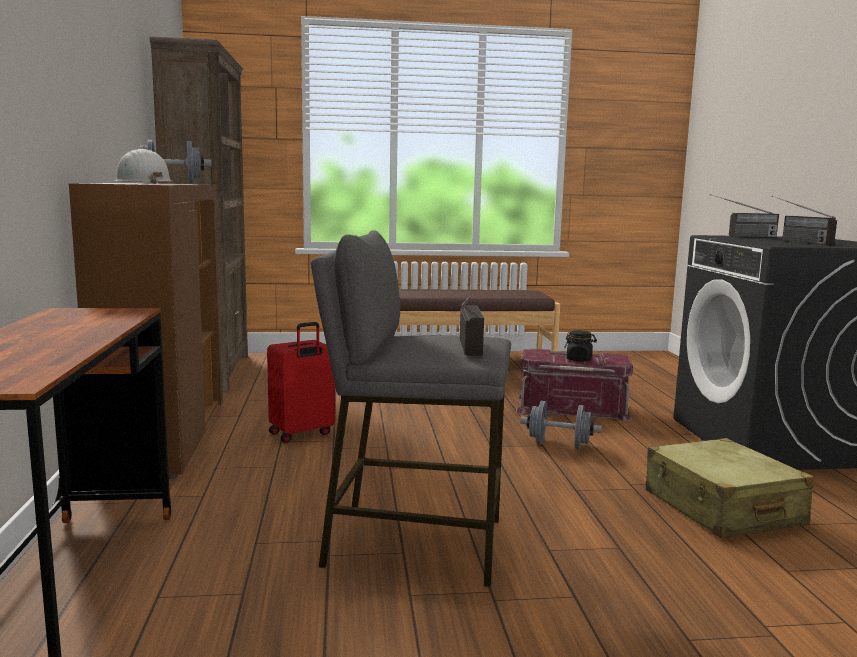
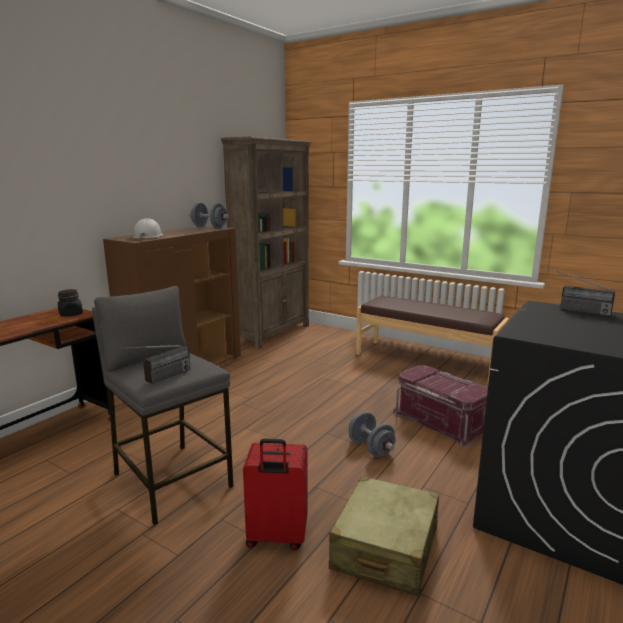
camera: 40 degrees right, 5 degrees up
(302, 434) = (243, 389): red suitcase -> red suitcase (276, 537)
(579, 359) = (444, 384): black jar -> black jar (71, 314)
(794, 241) = (585, 328): radio -> none

